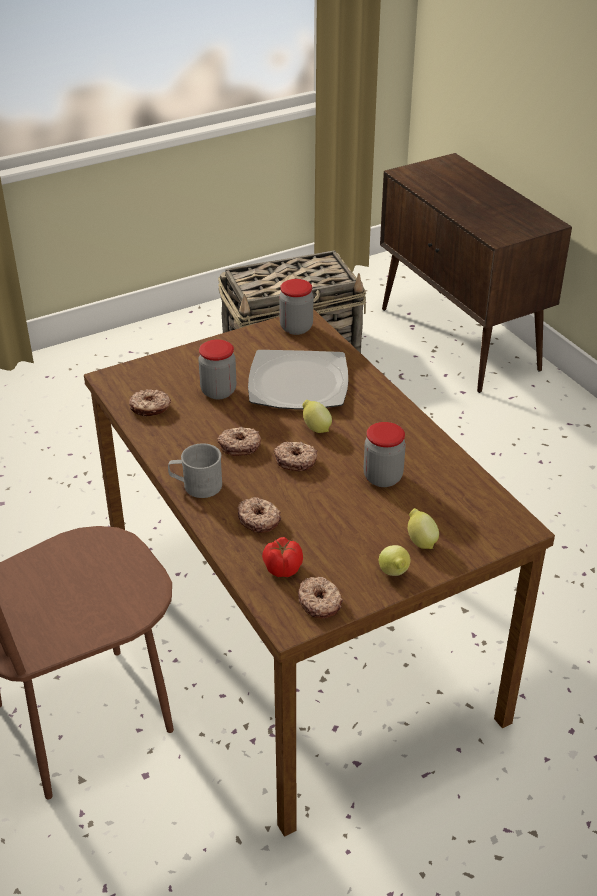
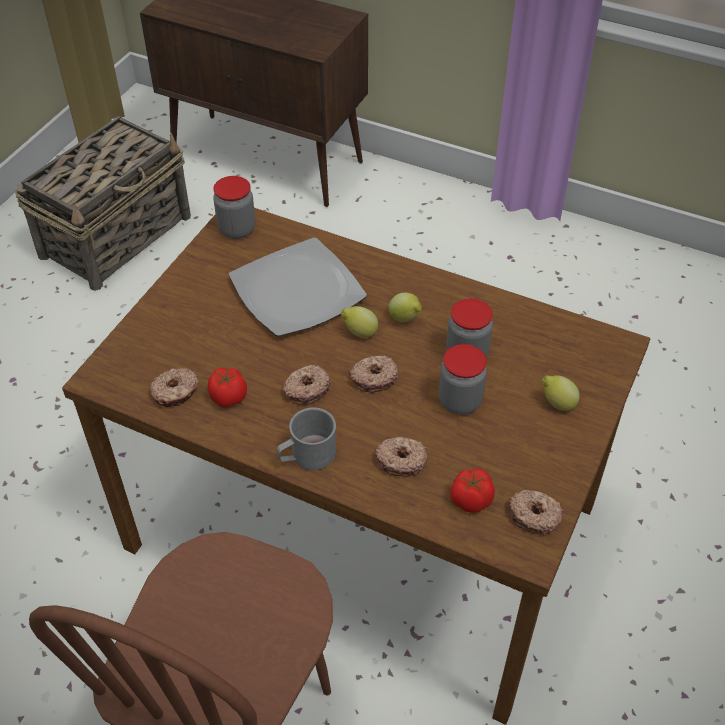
camera: 35 degrees left, 10 degrees up
(181, 426) = (228, 396): none -> tomato
(218, 391) = (228, 338): jar -> jar (460, 401)
(394, 574) = (566, 449): lemon -> lemon (405, 319)

